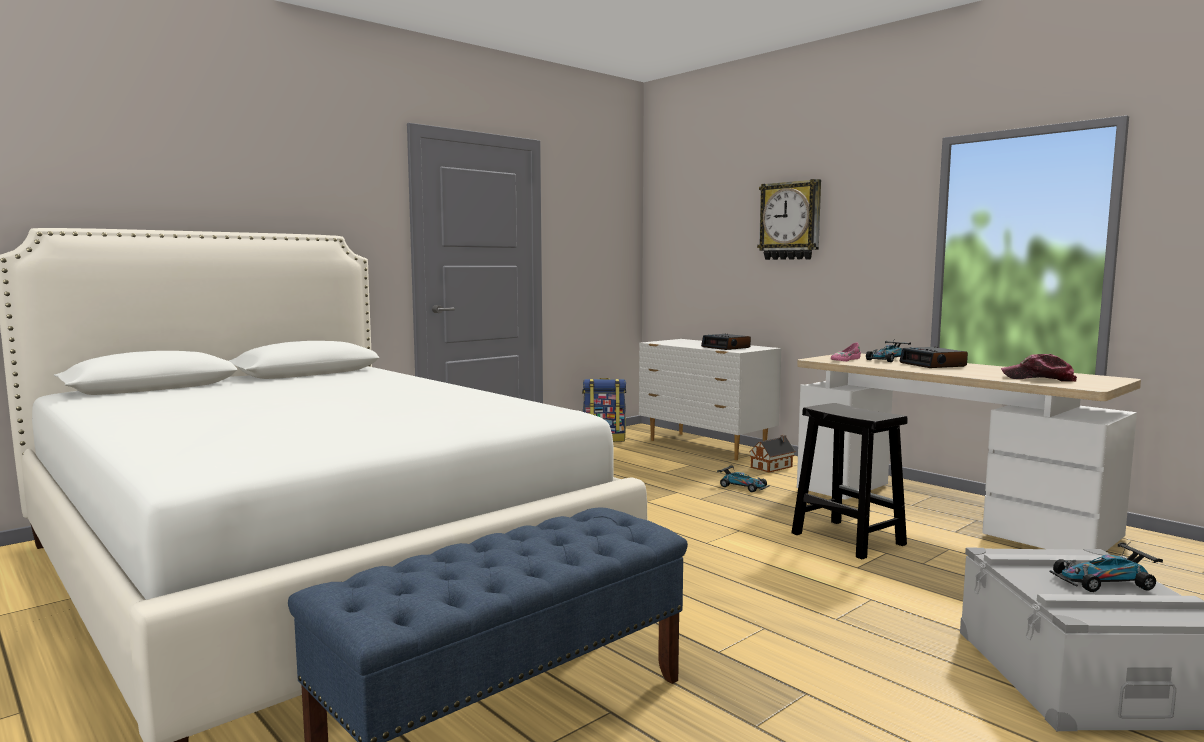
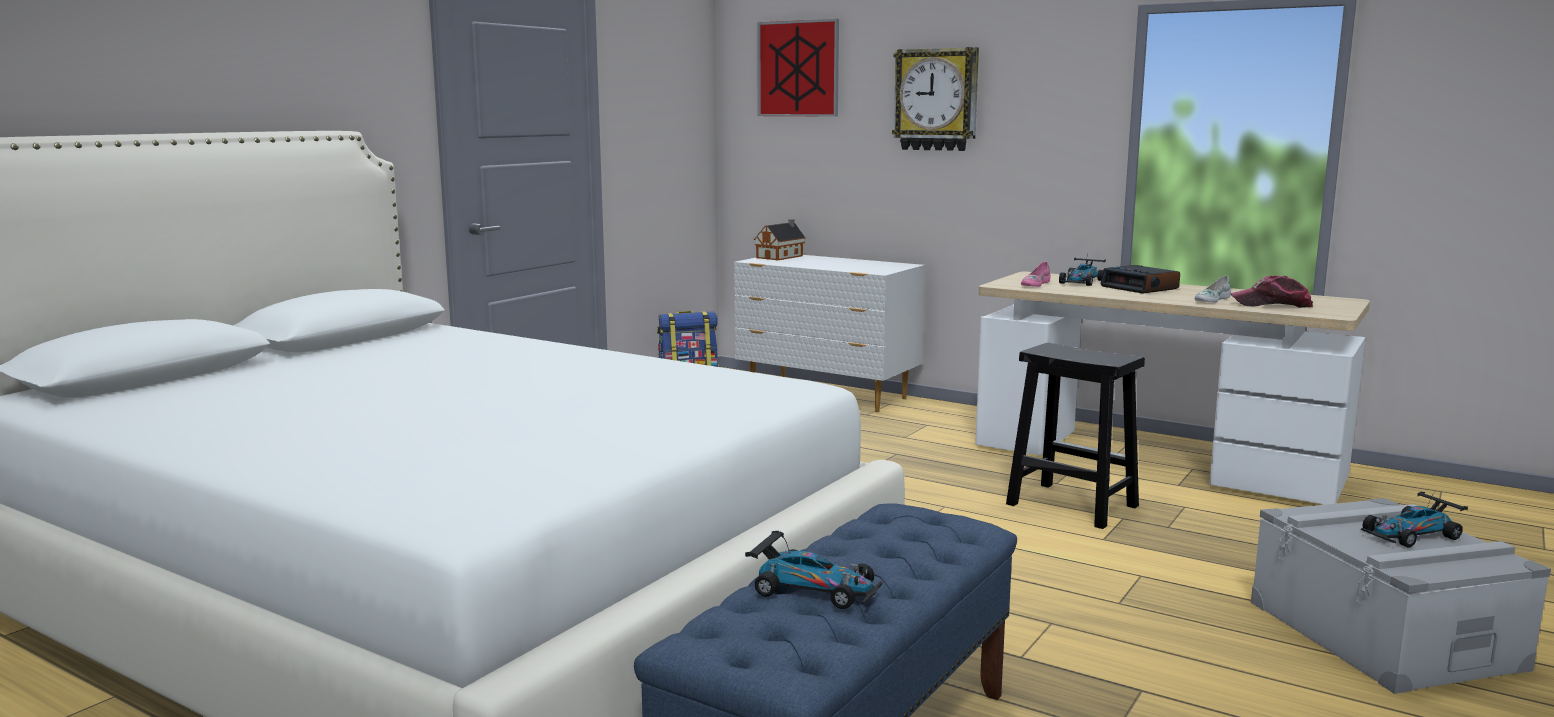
camera: 15 degrees left, 5 degrees up
(695, 202) = (798, 69): none -> picture
(726, 347) = (857, 266): alarm clock -> none
(743, 486) = (910, 448): toy car -> toy car (813, 589)
(773, 467) = (928, 418): toy house -> toy house (781, 257)
(985, 374) = (1211, 300): none -> white shoe

